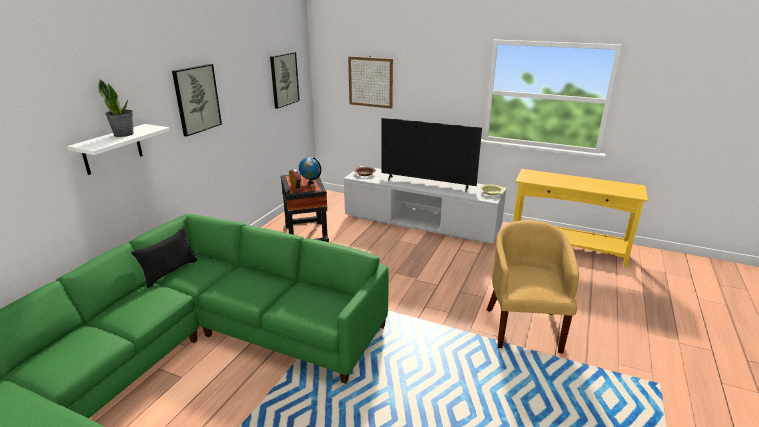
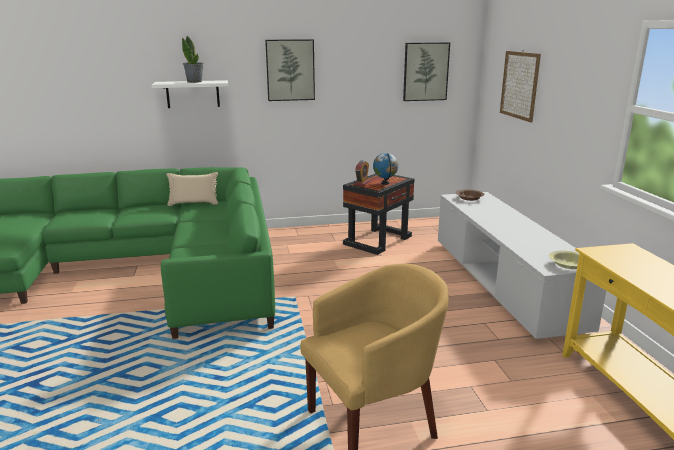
camera: 55 degrees right, 5 degrees down
(170, 272) = (193, 203): black pillow -> beige pillow
(427, 183) = (512, 227): television -> none

